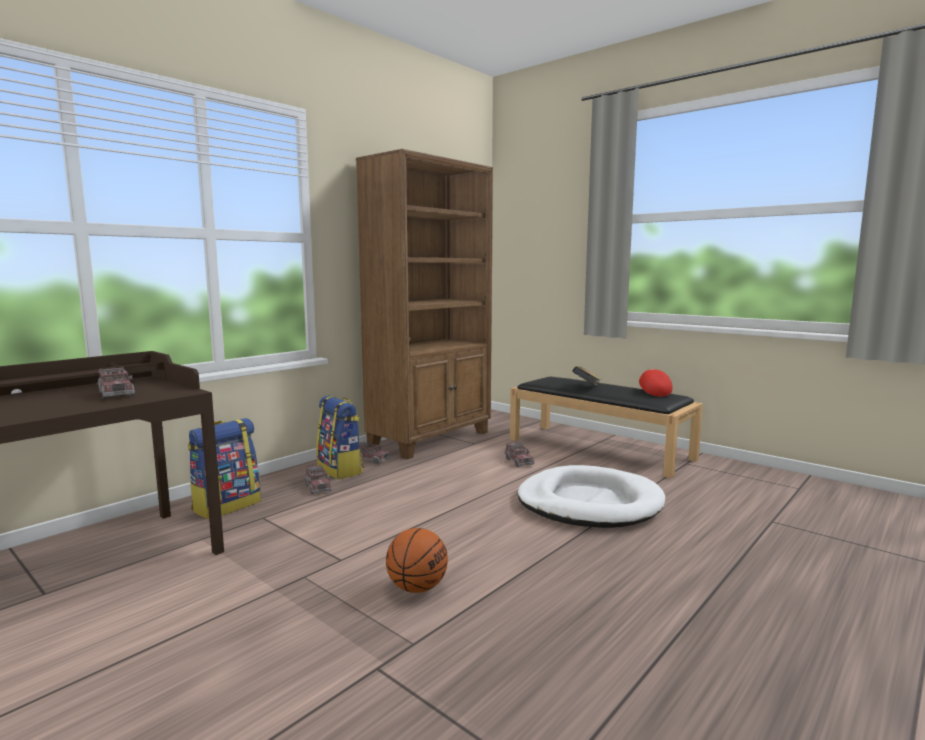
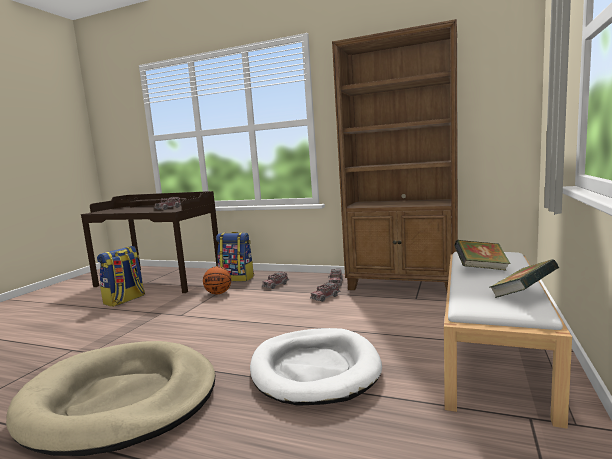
camera: 70 degrees right, 0 degrees up
(341, 470) = (308, 282): backpack -> backpack (125, 300)
(417, 588) = (149, 339): basketball -> basketball (218, 293)
(518, 461) = (392, 322): toy truck -> toy truck (325, 297)
(596, 606) = (120, 400): none -> beige dog bed
(600, 449) = (493, 351): black bench -> white bench
(653, 392) = (522, 296): red cap -> book

